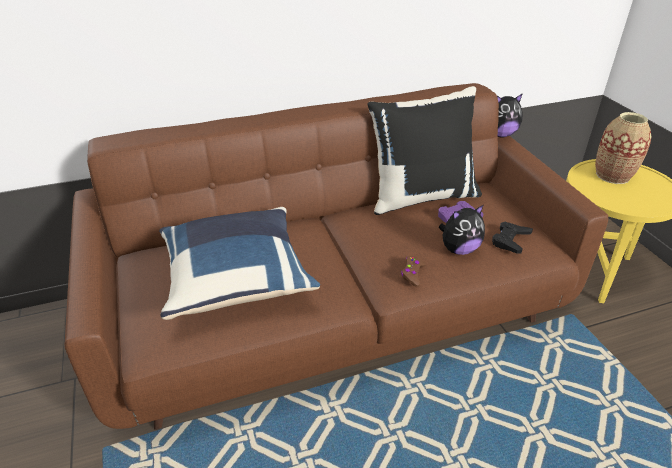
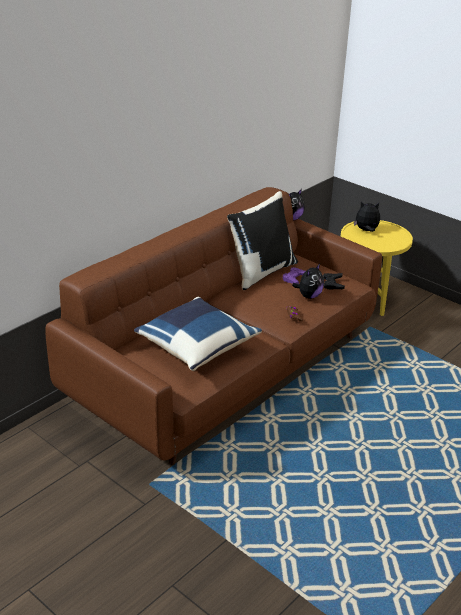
camera: 30 degrees left, 5 degrees down
(612, 175) = (366, 230): vase -> plush toy

